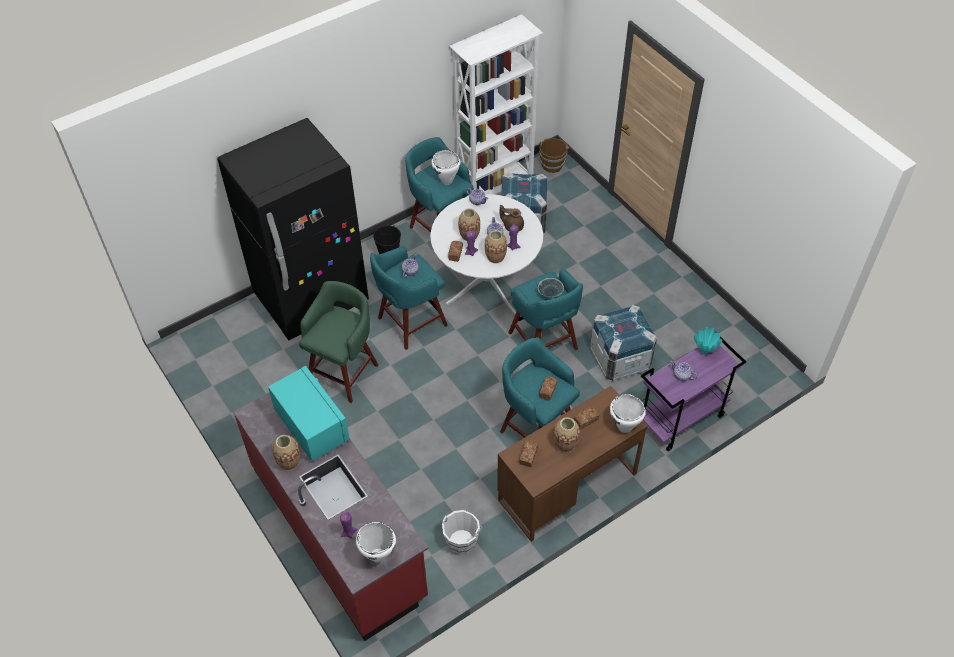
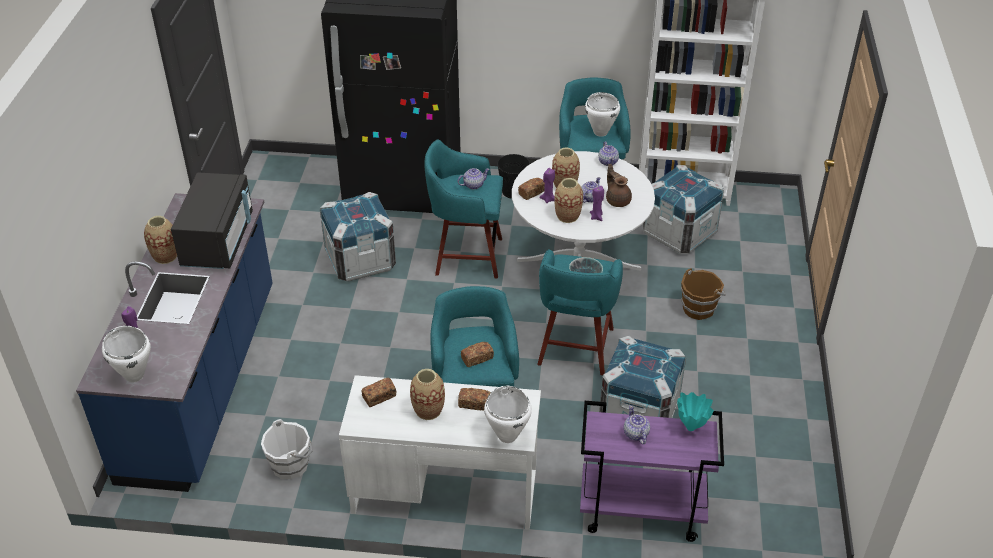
camera: 40 degrees right, 10 degrees down
(312, 426) = (218, 241): turquoise microwave -> black microwave
(339, 531) = (202, 382): red counter -> blue counter
(344, 372) = (360, 260): green stool -> crate
(552, 164) = (770, 201): brown bucket -> brown bucket (699, 308)
(567, 486) = (444, 490): brown desk -> white desk

